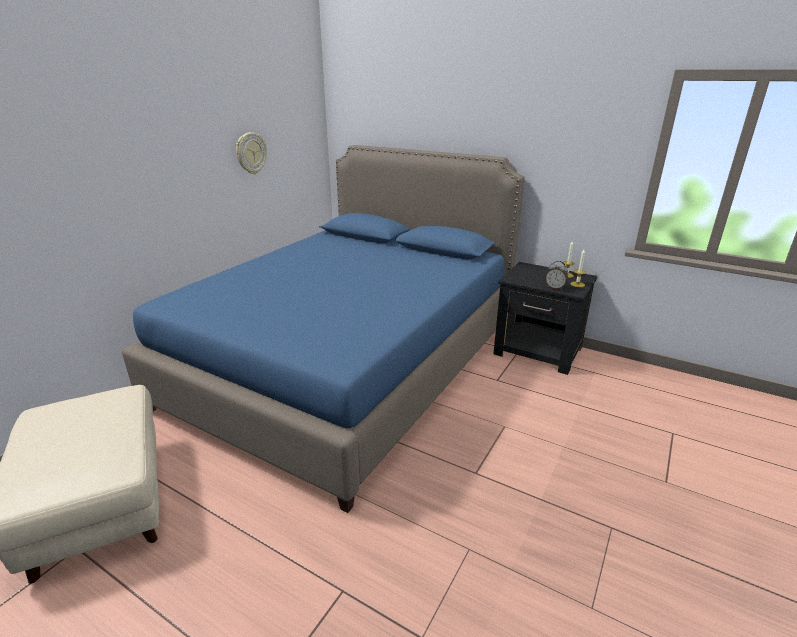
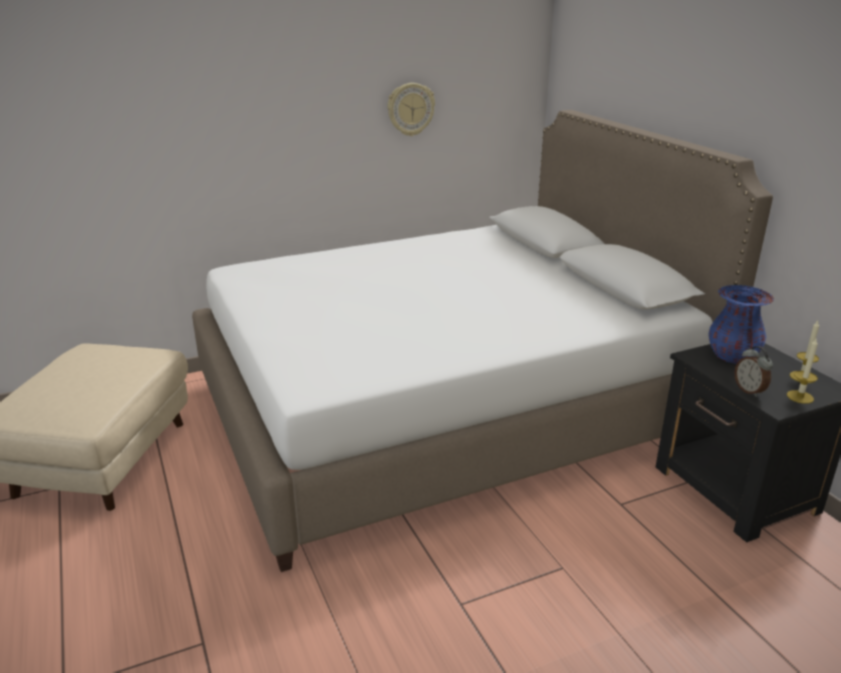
camera: 35 degrees right, 0 degrees up
(348, 364) = (445, 410): blue bed -> white bed
(526, 274) = (732, 356): none -> blue vase

